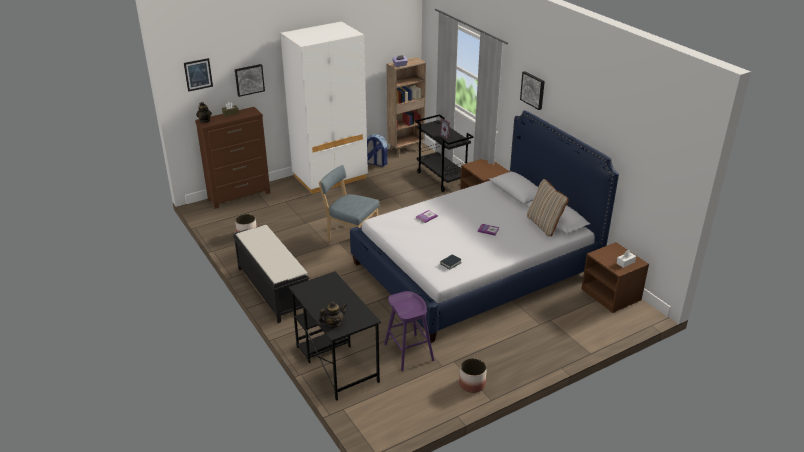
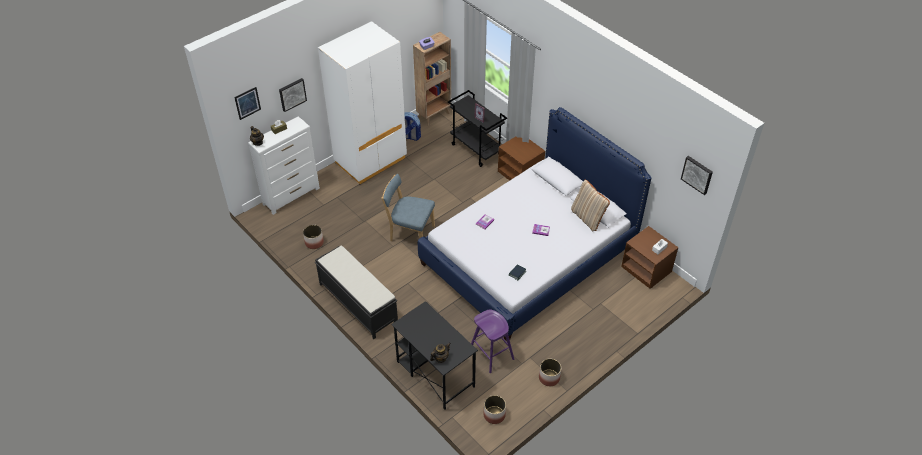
camera: 10 degrees left, 15 degrees up
(240, 196) = (292, 196): brown dresser -> white dresser
(394, 414) = (494, 415): none -> planter
(533, 90) = (567, 90): picture -> picture (697, 174)

